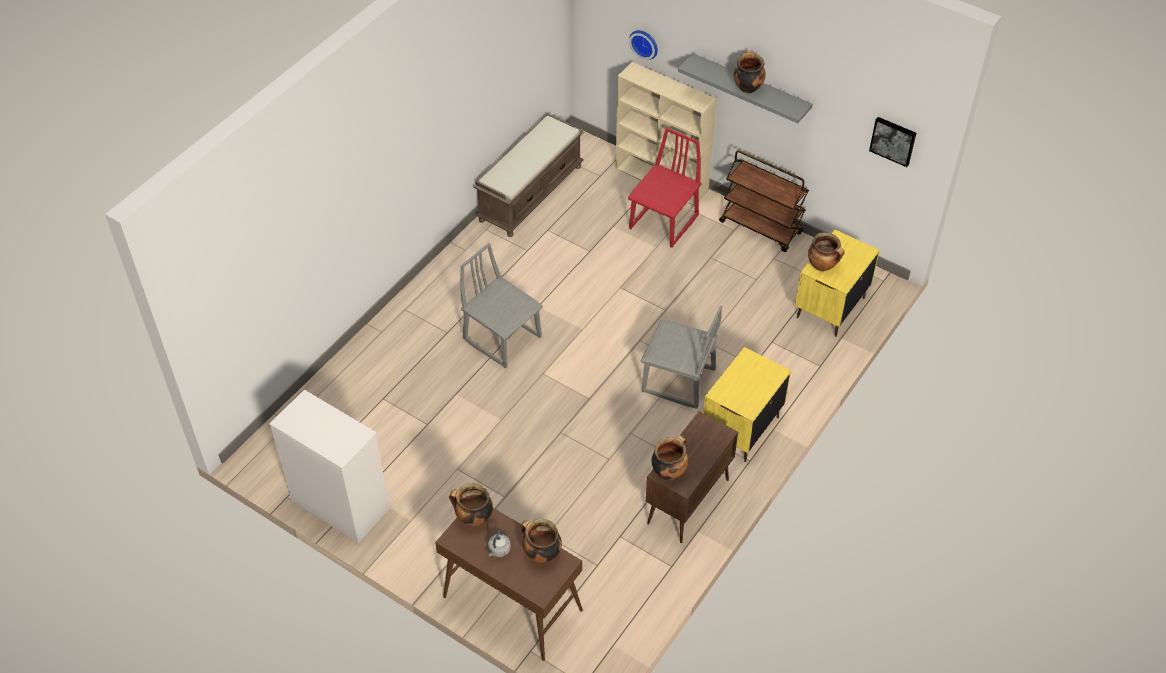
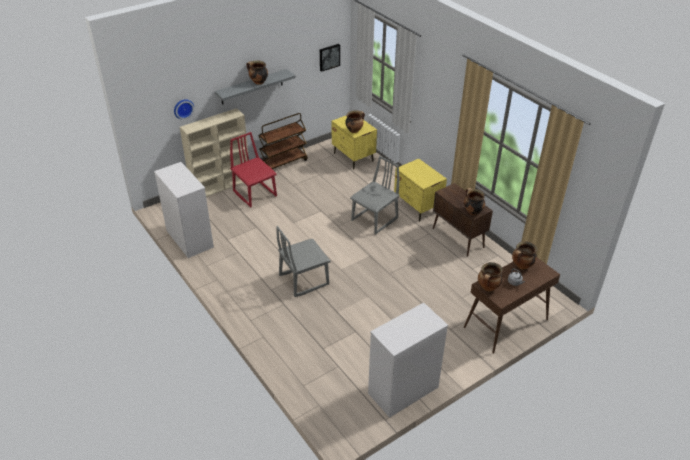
camera: 70 degrees left, 10 degrees down
(530, 192) = (189, 238): brown bench -> white dresser

